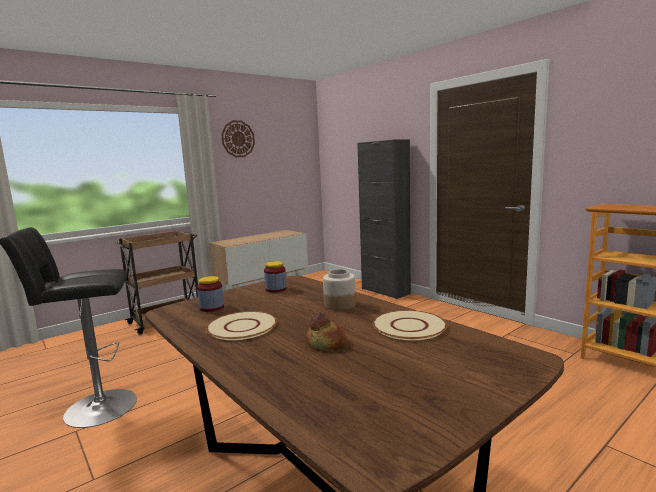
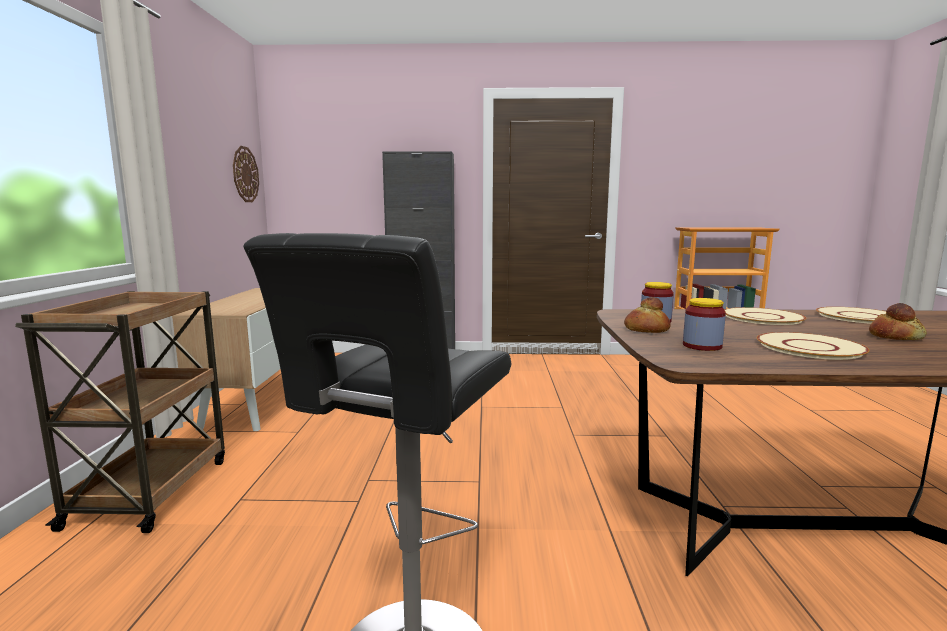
camera: 50 degrees left, 0 degrees up
(238, 139) = (178, 114): wall clock -> wall clock (245, 174)
(243, 292) = (646, 329): none -> bread
(339, 305) = (762, 318): jar -> beige plate

